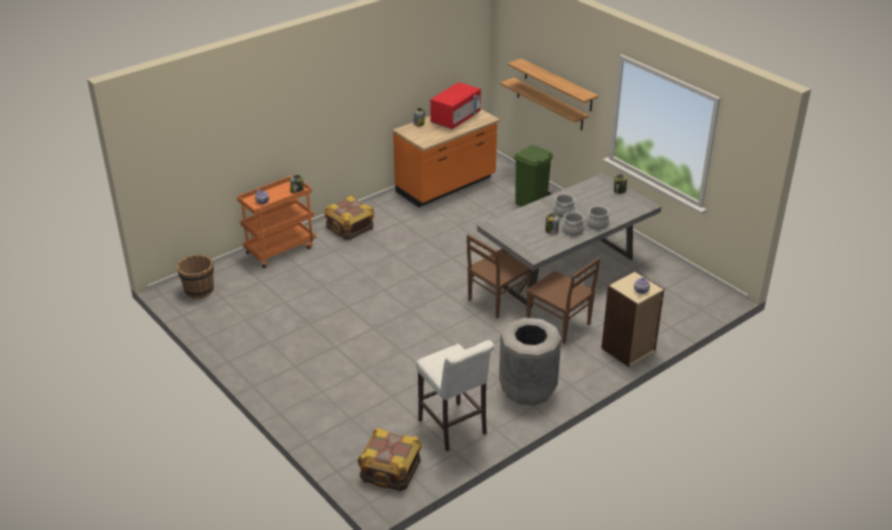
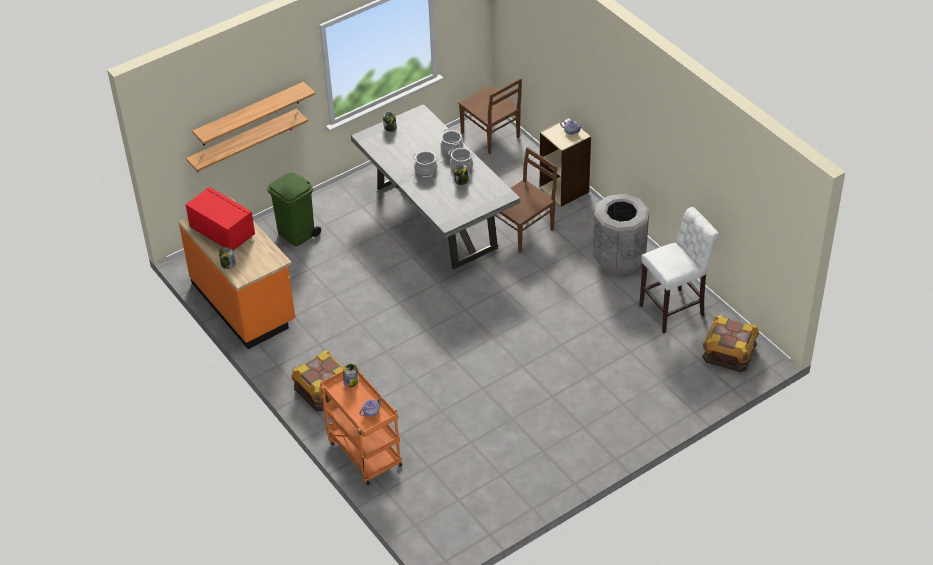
camera: 85 degrees left, 10 degrees up
(199, 290) = (440, 524): brown bucket -> none
(497, 300) = (480, 271): brown chair -> brown chair (491, 135)

